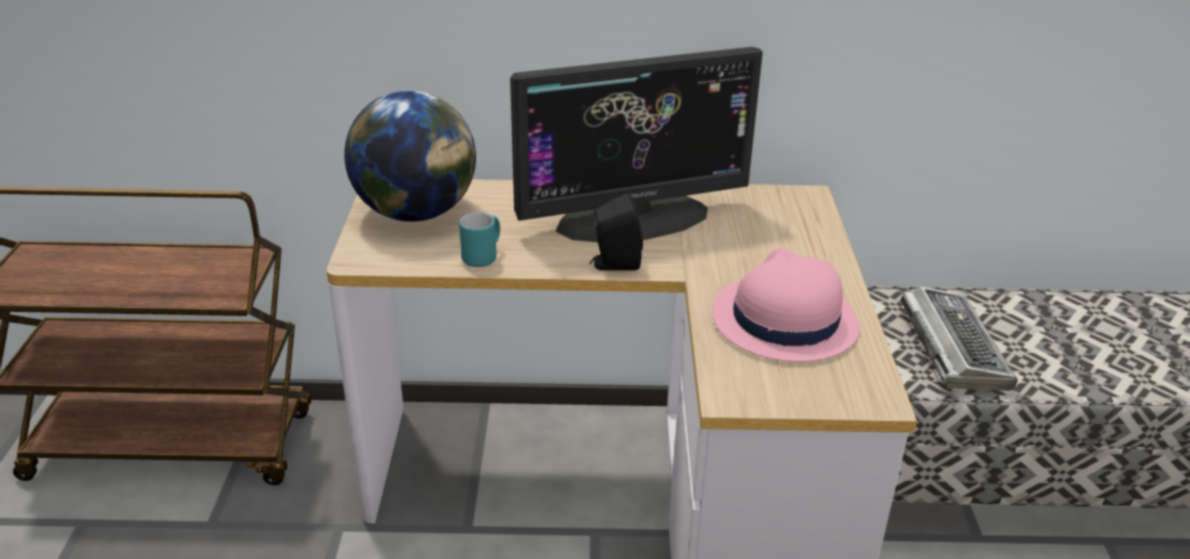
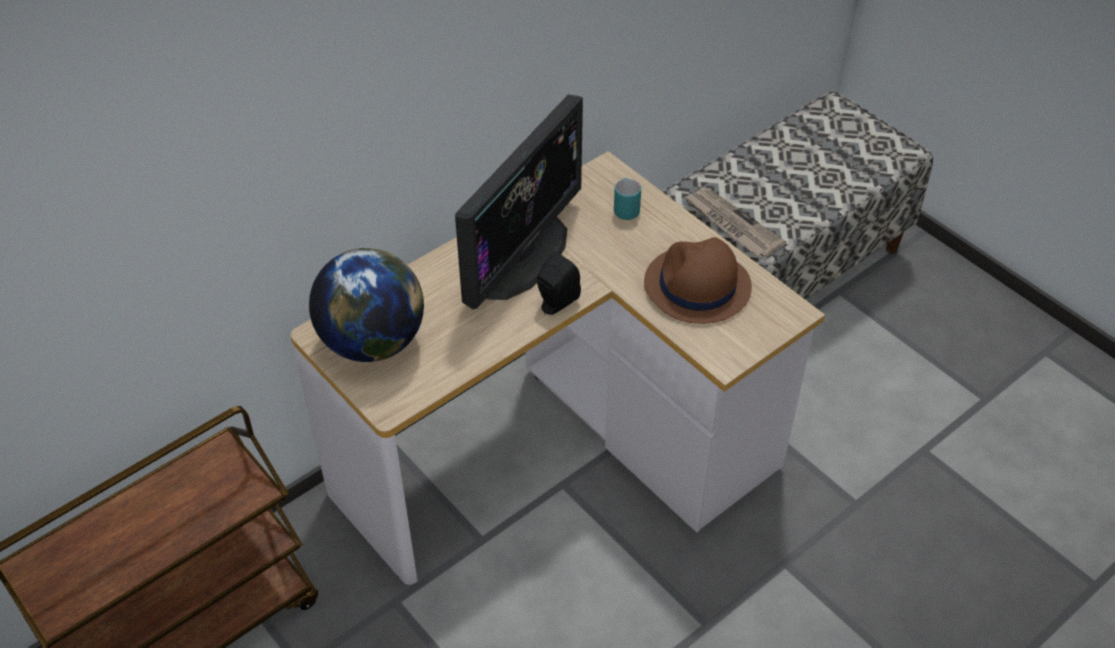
camera: 40 degrees left, 15 degrees up
(483, 256) = (468, 350): turquoise mug -> turquoise mug (626, 209)
(783, 320) = (696, 286): pink hat -> brown hat
(952, 347) = (732, 225): keyboard -> newspaper

